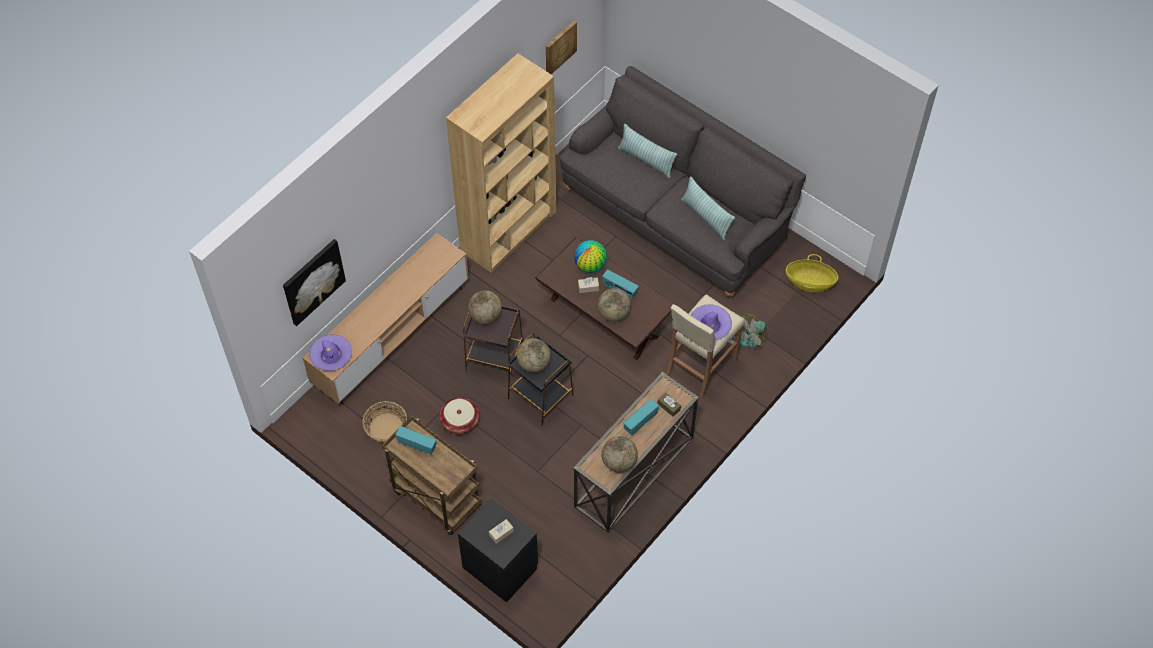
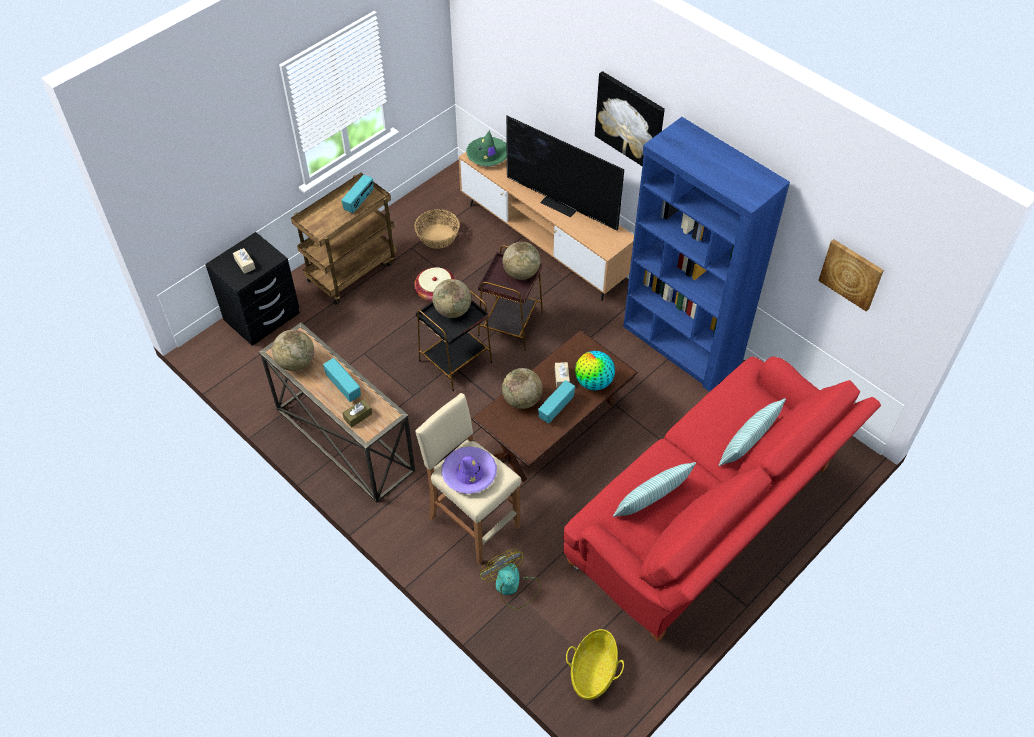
camera: 95 degrees right, 5 degrees down
(313, 281) = (515, 75): picture -> picture (630, 121)
(331, 355) = (487, 155): purple hat -> green hat
(397, 291) = (561, 204): none -> television
(508, 231) = (681, 345): brown bookcase -> blue bookcase
(676, 214) = (708, 519): grey sofa -> red sofa

